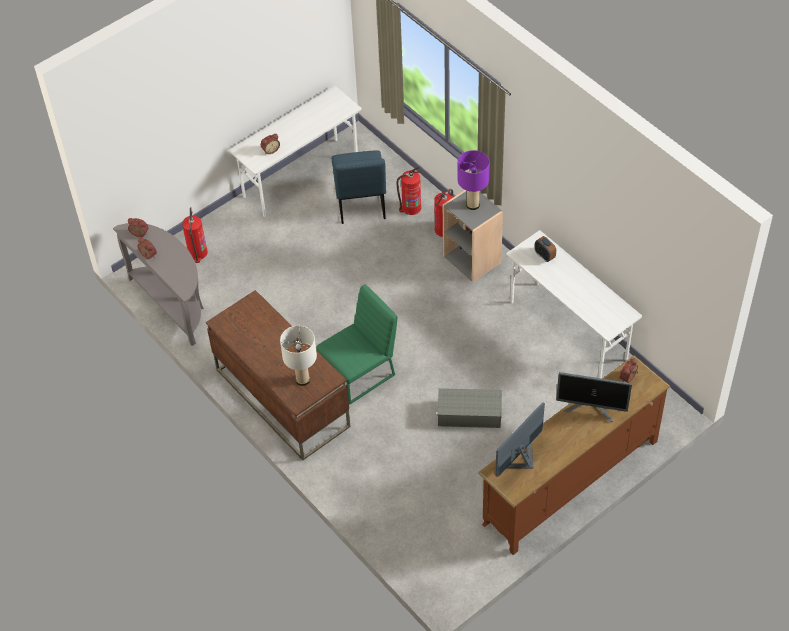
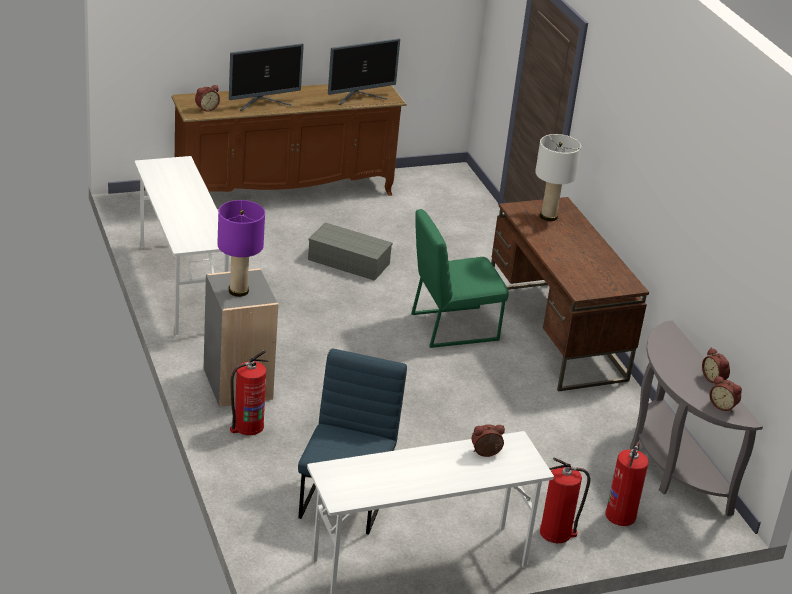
camera: 165 degrees left, 20 degrees down
(410, 207) = (276, 467): fire extinguisher -> fire extinguisher (556, 533)
(544, 256) = (191, 231): alarm clock -> none
(591, 408) = (263, 103): monitor -> monitor turned 120 degrees clockwise

